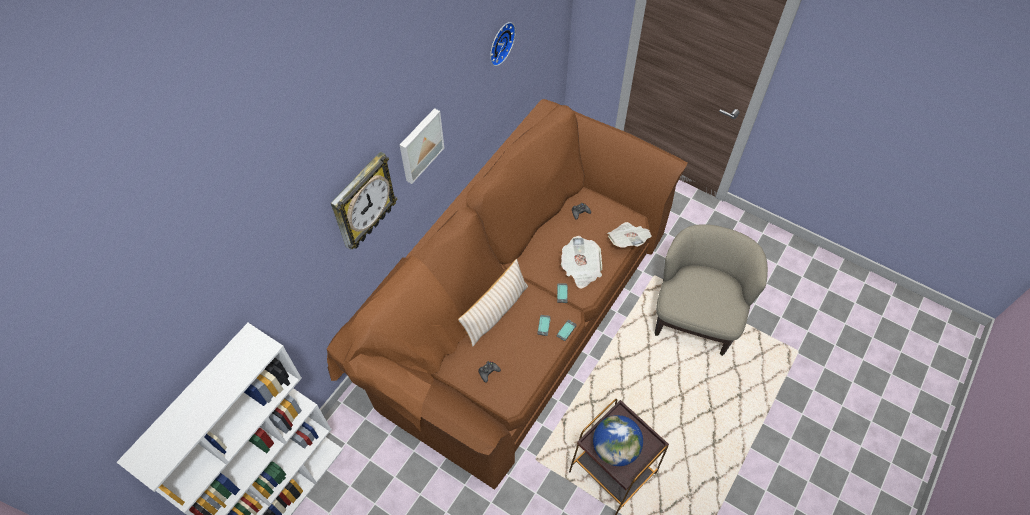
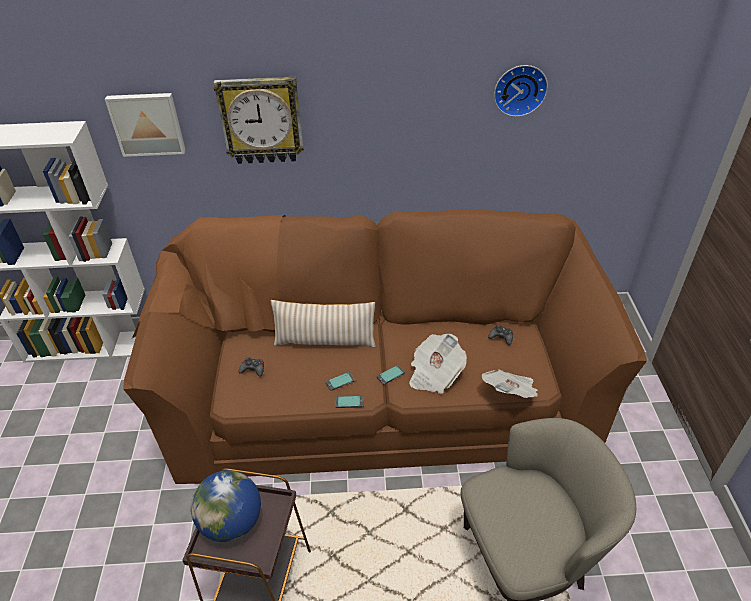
camera: 55 degrees right, 15 degrees down
(420, 145) = (360, 120): picture -> picture (147, 123)

